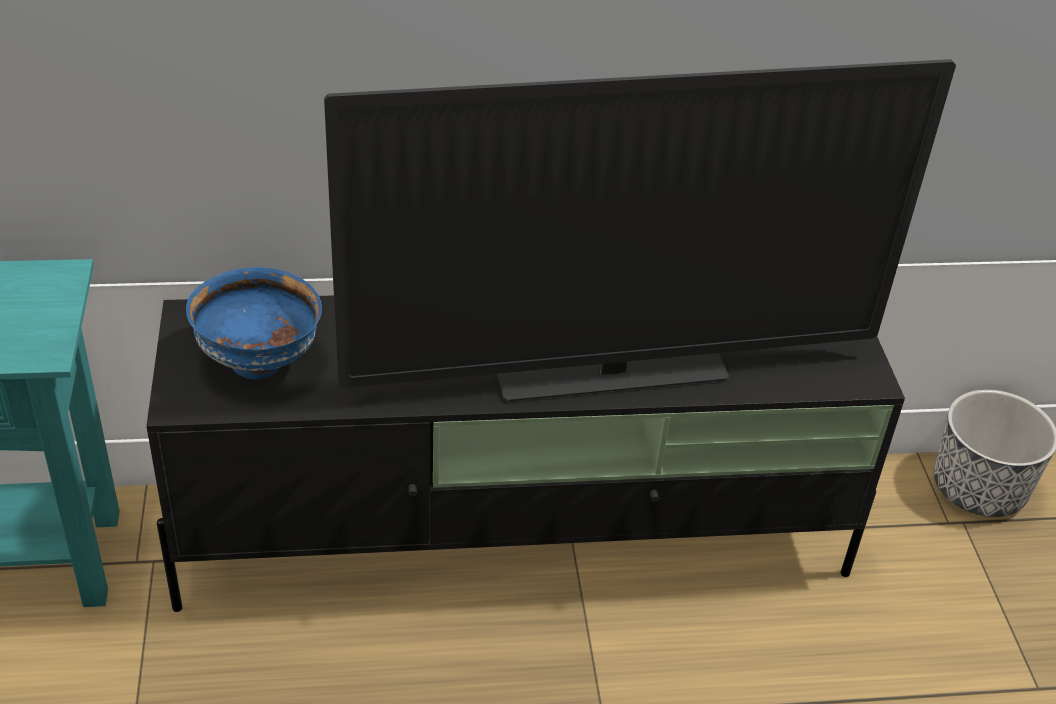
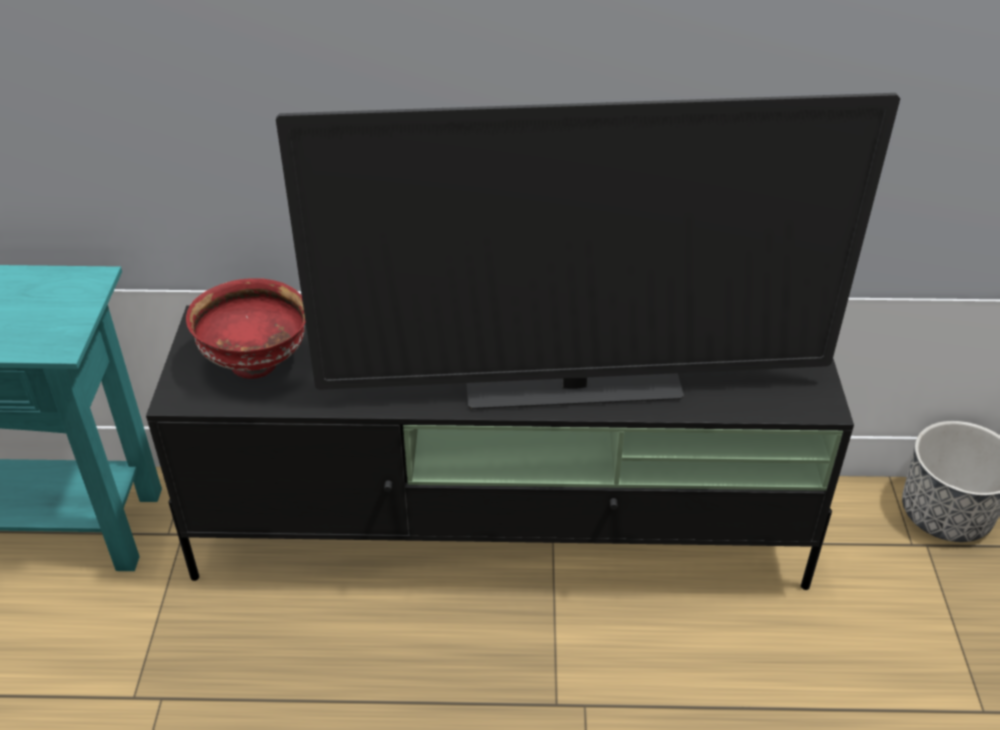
camera: 10 degrees right, 0 degrees up
(259, 362) = (256, 363): blue bowl -> red bowl

